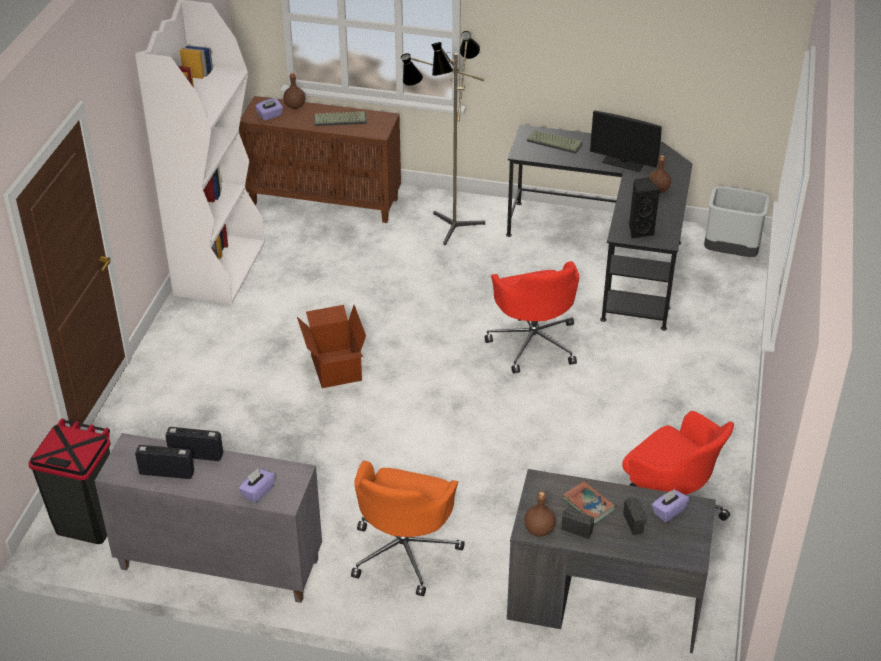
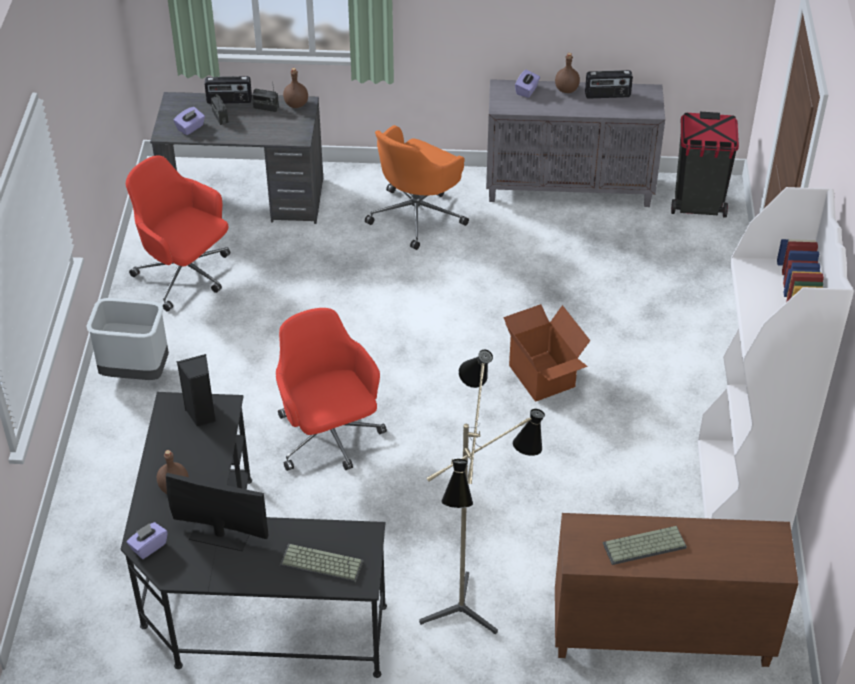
camera: 170 degrees right, 5 degrees up
(196, 454) = (591, 110): radio -> radio (229, 101)
(270, 116) = (750, 539): purple tissue box -> purple tissue box (148, 546)
(294, 106) = (724, 566): brown bottle -> brown bottle (567, 89)
(404, 551) = (417, 215): orange office chair -> orange office chair turned 150 degrees counterclockwise
(588, 505) = (257, 125): book -> none
(731, 253) = (71, 617): grey trash can -> grey trash can (134, 373)

